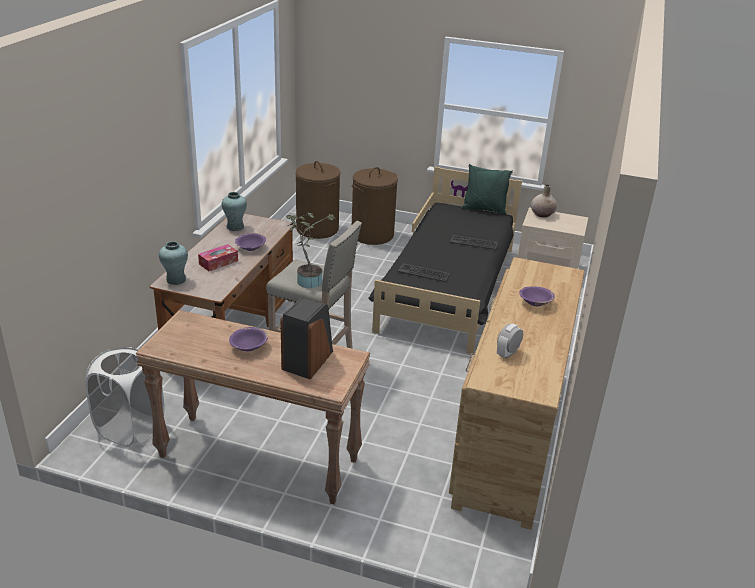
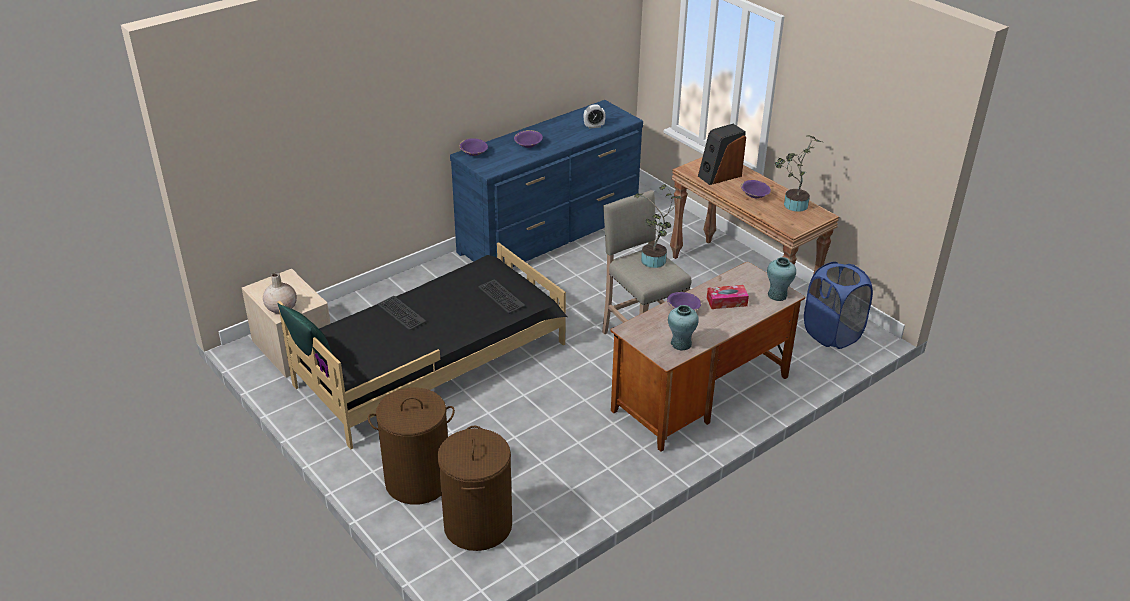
camera: 145 degrees left, 5 degrees up
(130, 429) = (832, 334): white laundry basket -> blue laundry basket
(197, 348) = (793, 205): none -> potted plant
(510, 435) = (550, 234): brown dresser -> blue dresser
(566, 277) = (473, 153): none -> purple bowl

